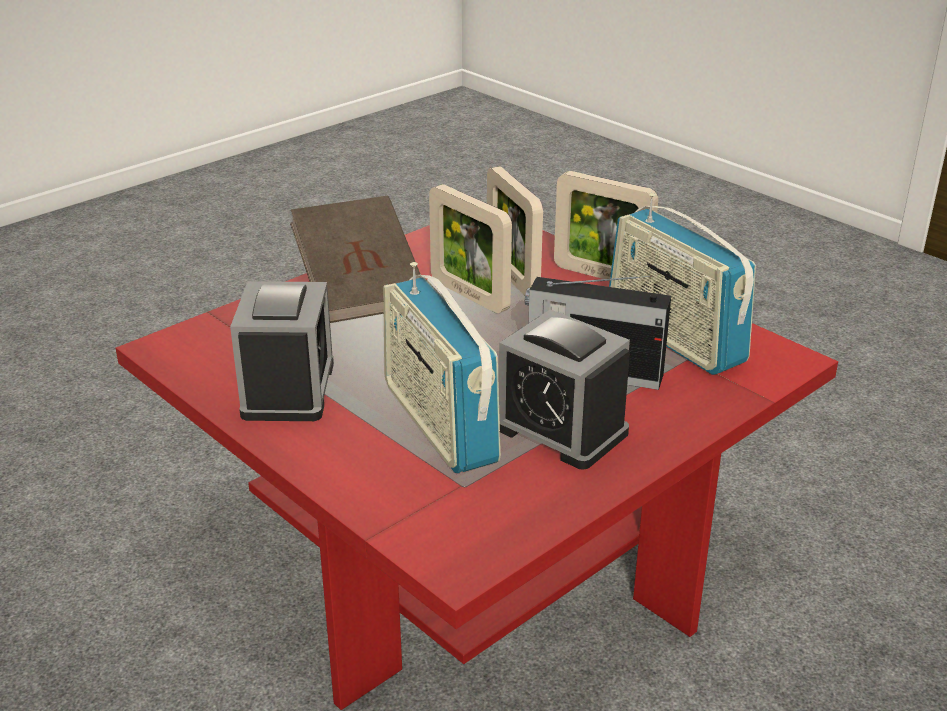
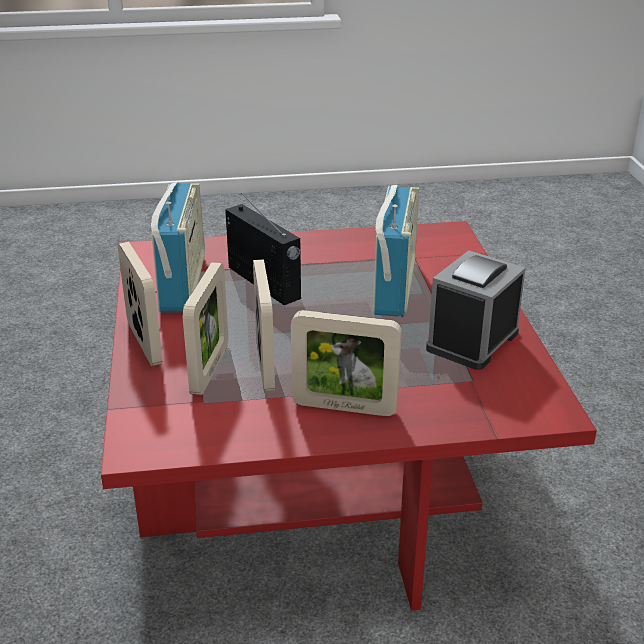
camera: 145 degrees left, 0 degrees up
(360, 289) = (344, 407): brown book -> picture frame
(560, 429) = (330, 262): alarm clock -> none

